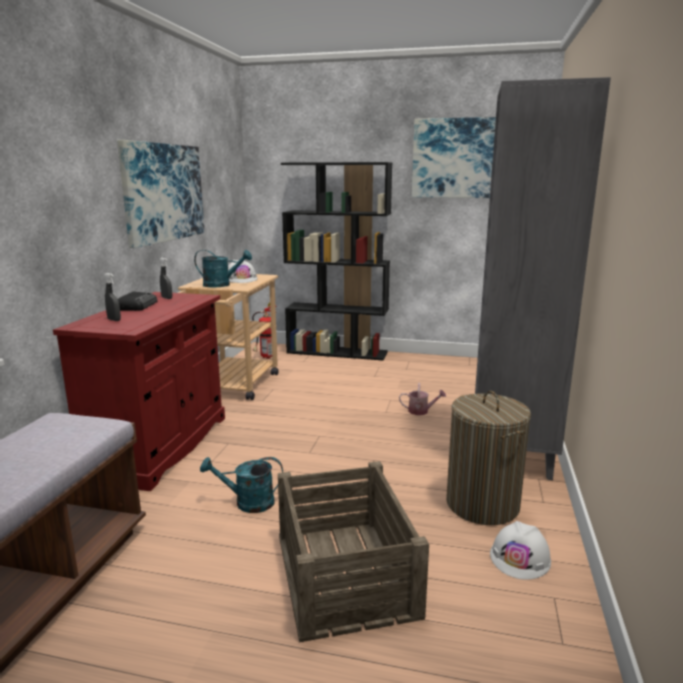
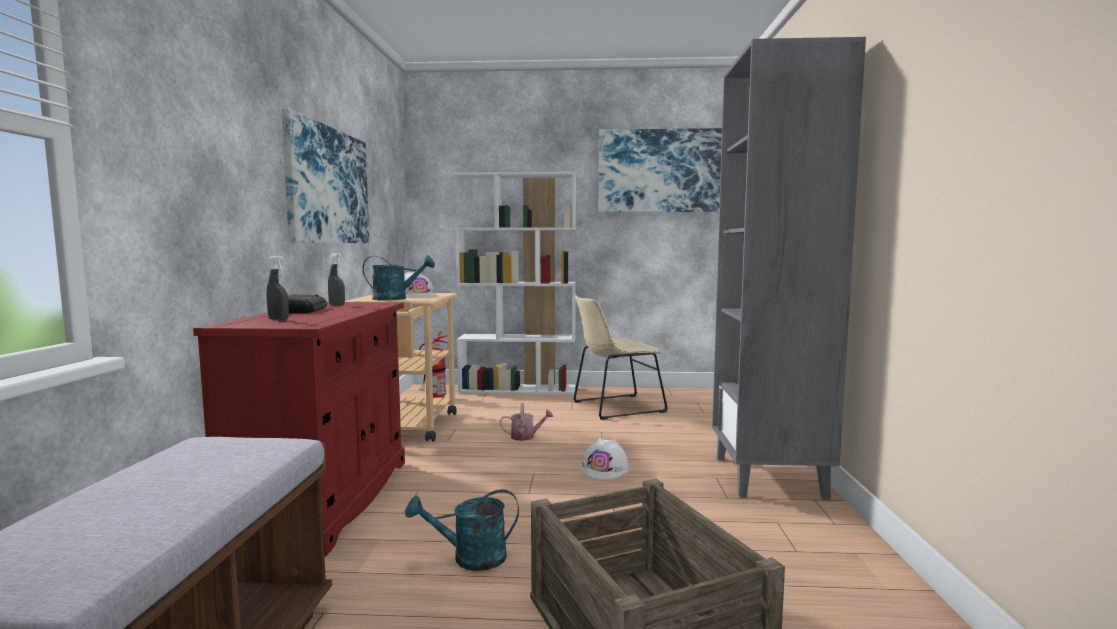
camera: 10 degrees left, 10 degrees down
(337, 352) = (518, 389): black bookcase -> white bookcase
(412, 375) = (615, 407): none -> beige chair
(421, 411) = (642, 440): watering can -> watering can (526, 436)
(482, 504) = (767, 532): laundry basket -> none
(520, 558) = (849, 590): white hard hat -> white hard hat (604, 468)

